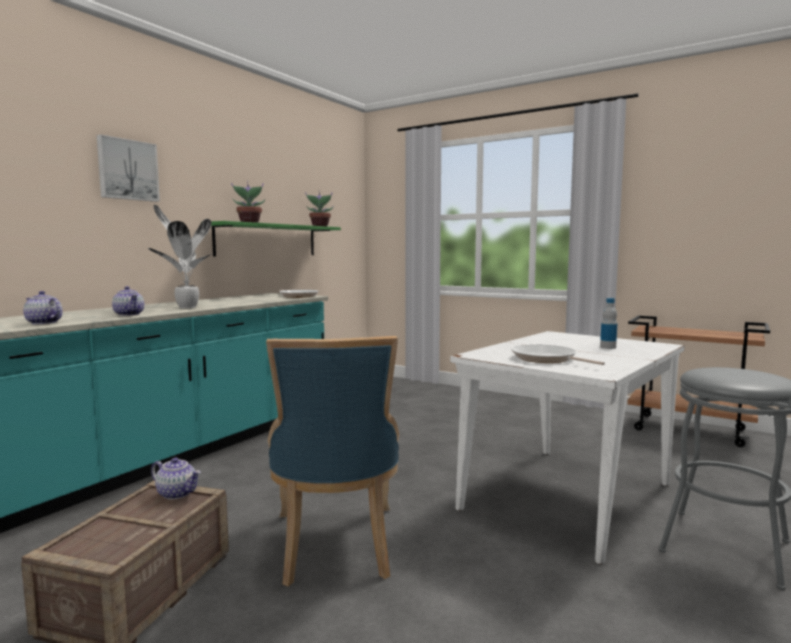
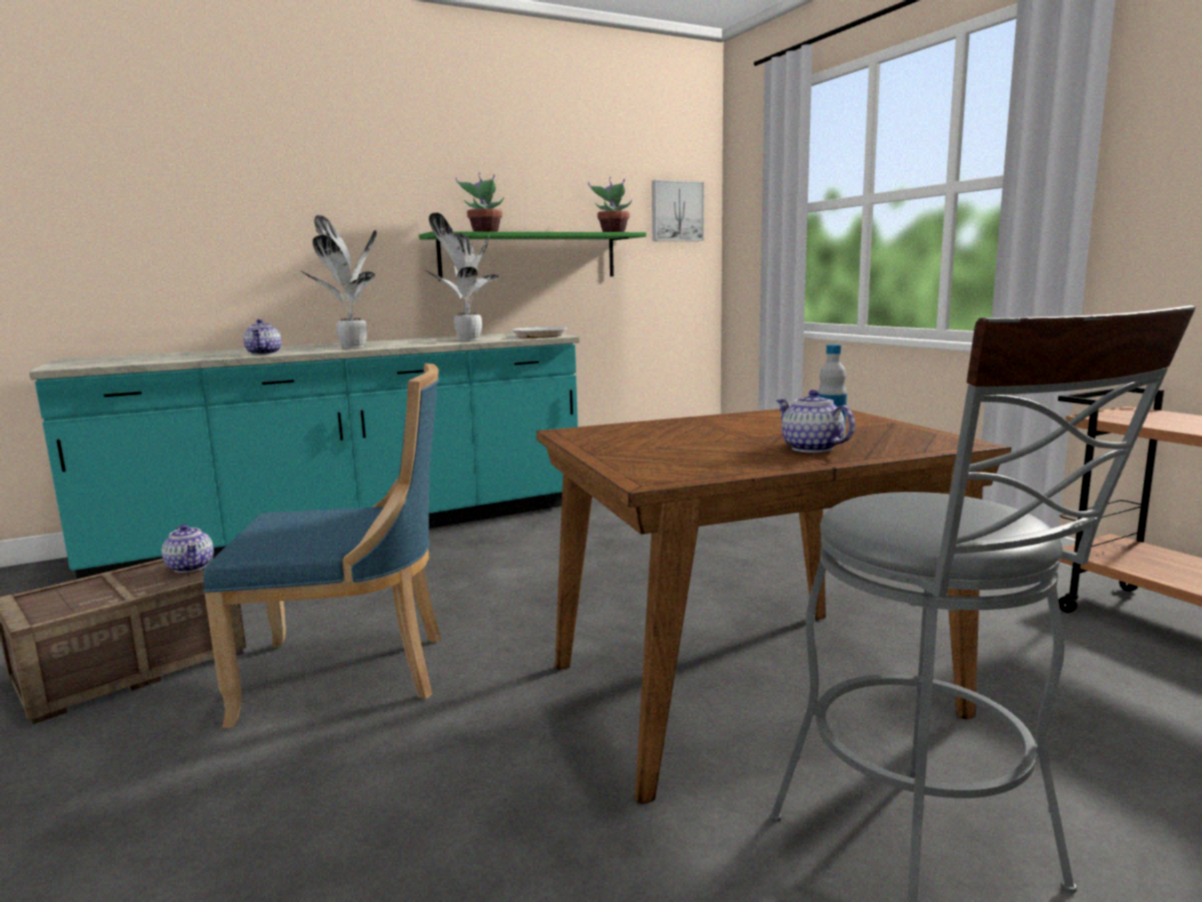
camera: 30 degrees right, 5 degrees up
(43, 323) = (158, 359): teapot -> teapot (810, 448)
(127, 170) = (310, 173): picture -> picture (676, 211)
(256, 300) = (467, 340): none -> potted plant
(335, 546) = (354, 673): blue chair -> blue chair turned 120 degrees counterclockwise
(546, 359) = (650, 447): frying pan -> none
(567, 496) = (747, 690): white dining table -> brown dining table

